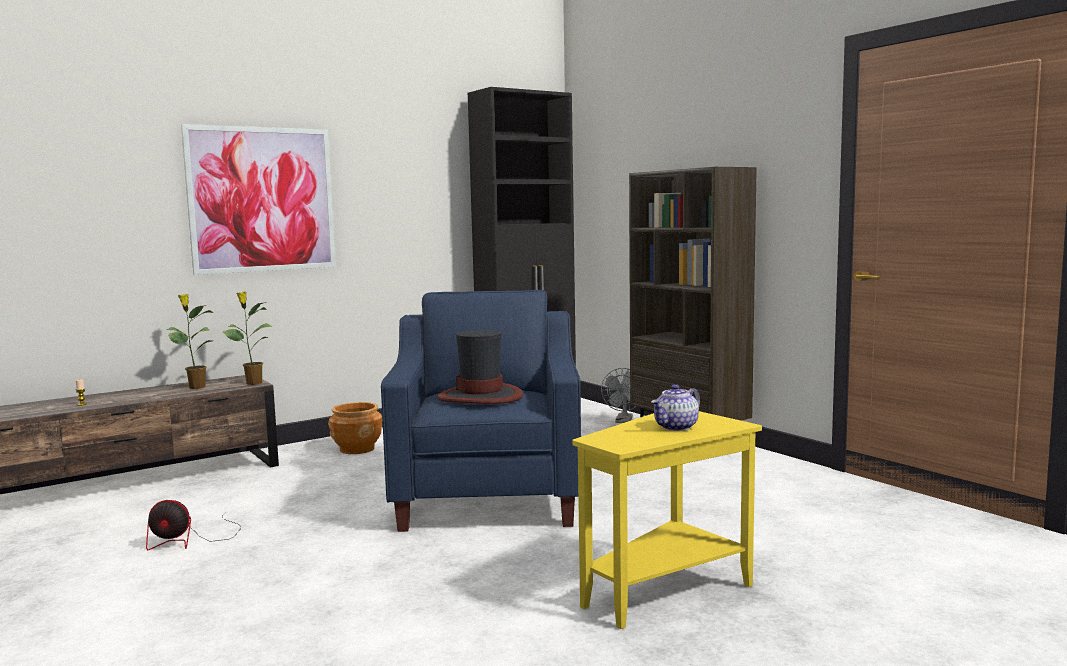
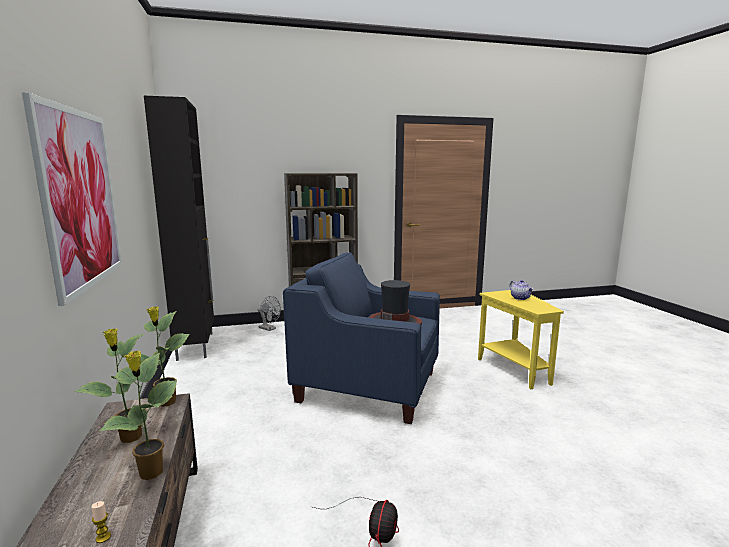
camera: 70 degrees left, 5 degrees up
(147, 399) = (151, 473): none -> potted plant
(357, 449) = (201, 422): brown planter -> none

